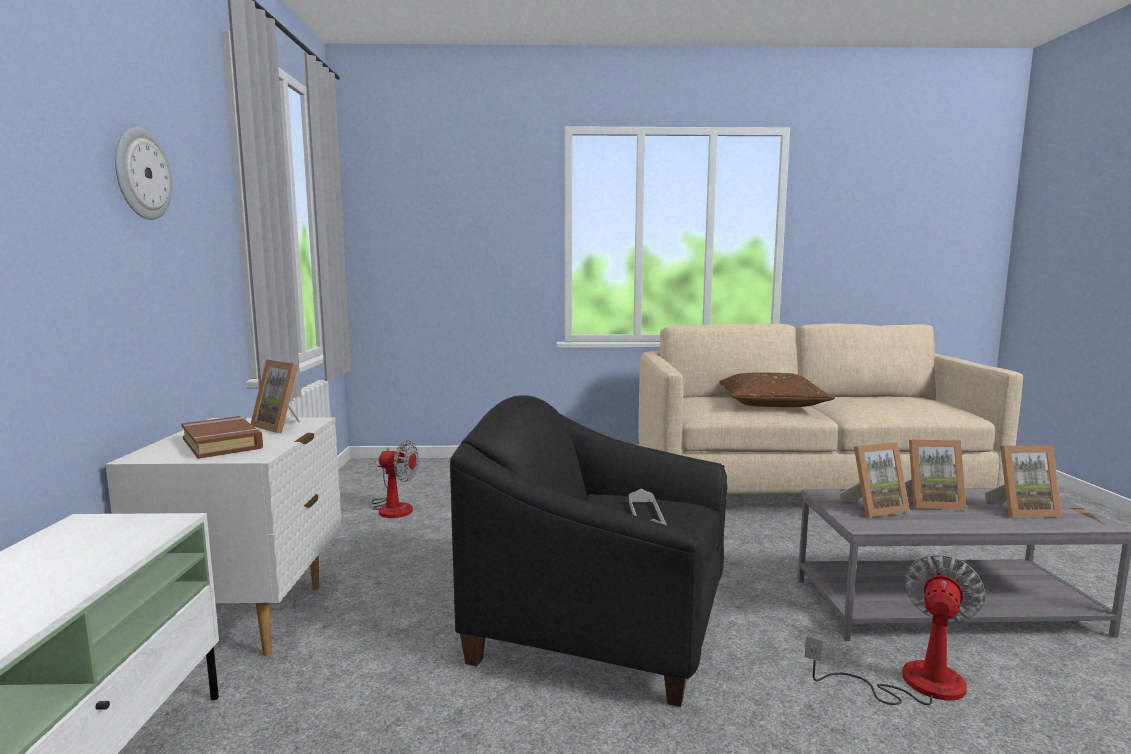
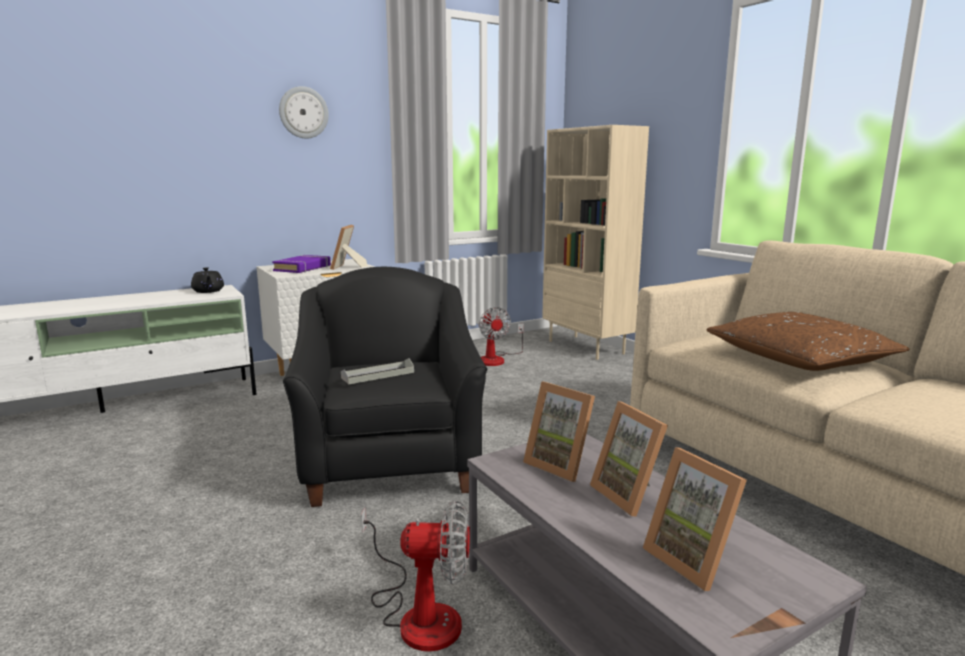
camera: 60 degrees right, 5 degrees up
(94, 534) = (208, 291): none -> black teapot
(222, 444) = (303, 268): brown book -> purple book
(435, 466) = (587, 347): none -> beige bookcase

